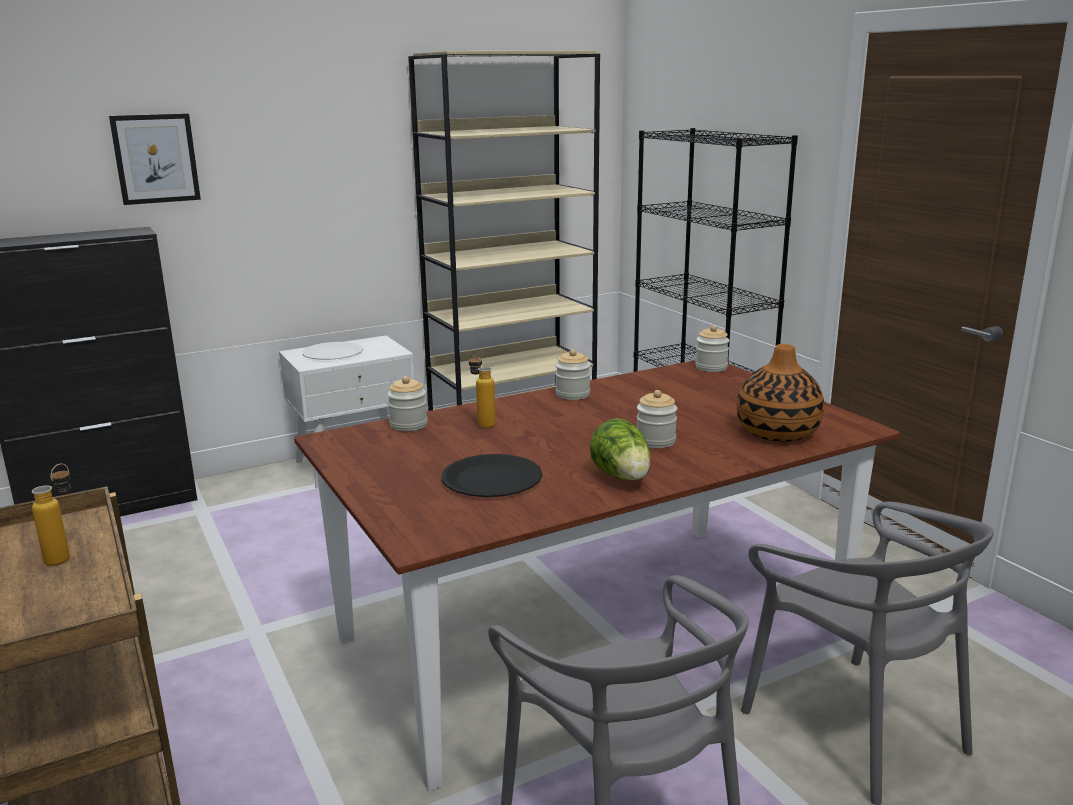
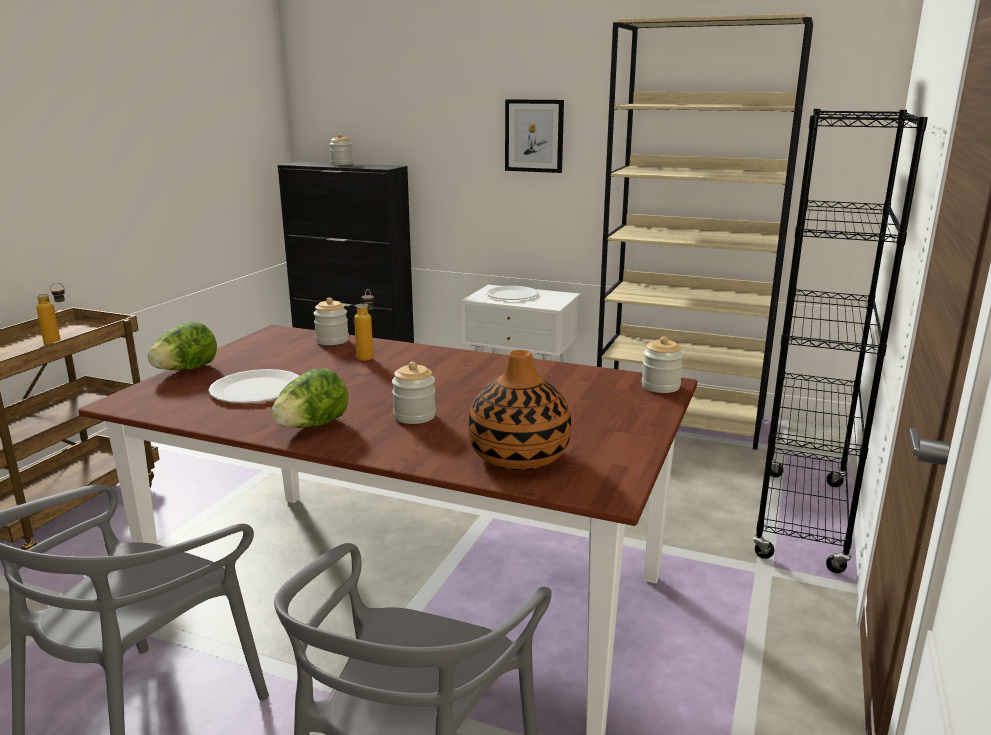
camera: 50 degrees right, 0 degrees up
(155, 158) = (419, 113): picture -> picture (534, 136)
(372, 497) = (186, 370): none -> lettuce
(491, 479) = (256, 389): black plate -> white plate
(572, 394) = (481, 362): jar -> jar (341, 164)

